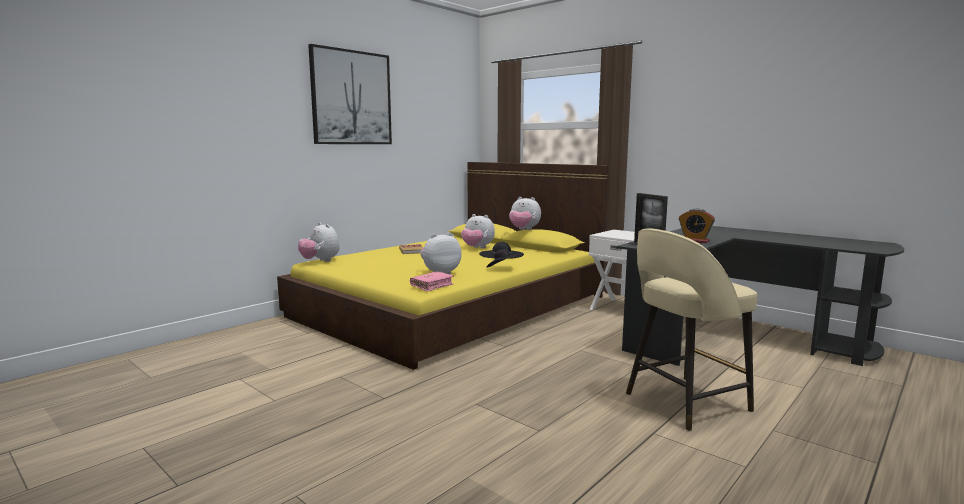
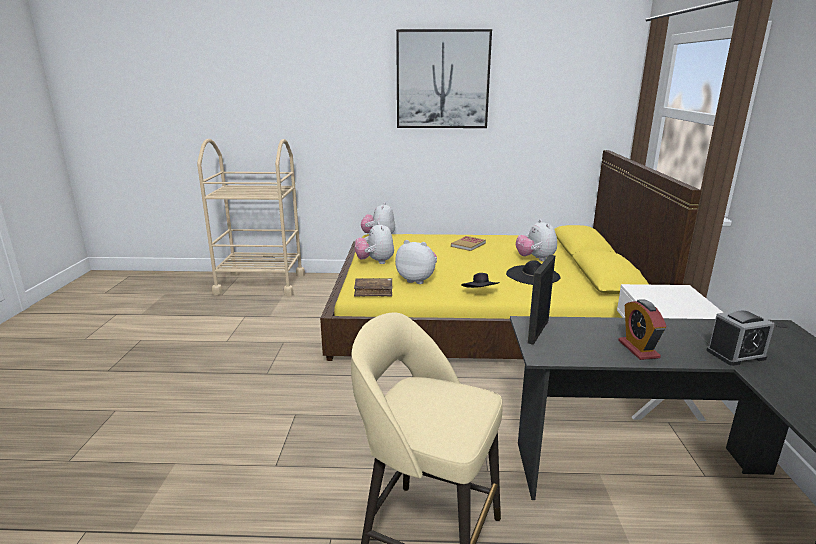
camera: 50 degrees right, 10 degrees up
(182, 354) = (260, 284): none -> beige cart
(432, 286) = (373, 292): pink book -> brown book
(524, 230) = (594, 252): plush toy -> plush toy (375, 262)
(719, 234) = (735, 354): none -> alarm clock

